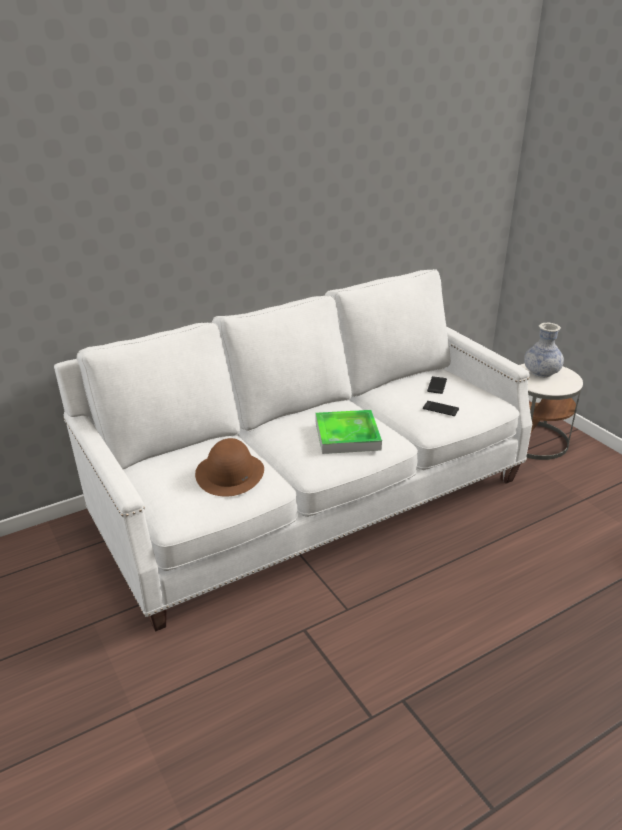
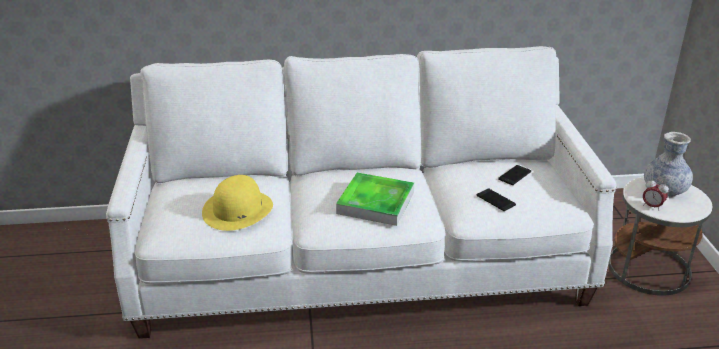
camera: 25 degrees right, 0 degrees up
(230, 474) = (237, 210): brown hat -> yellow hat
(542, 387) = (652, 206): none -> alarm clock

